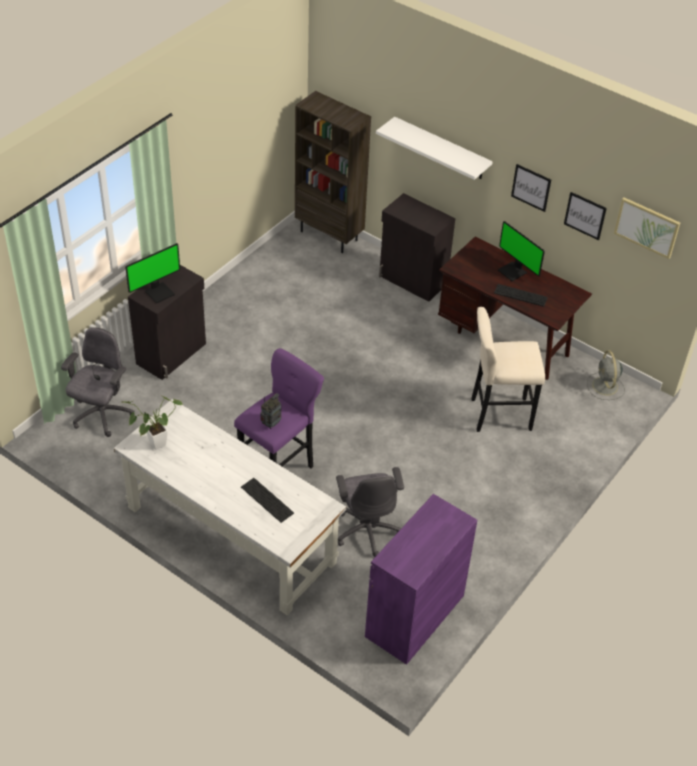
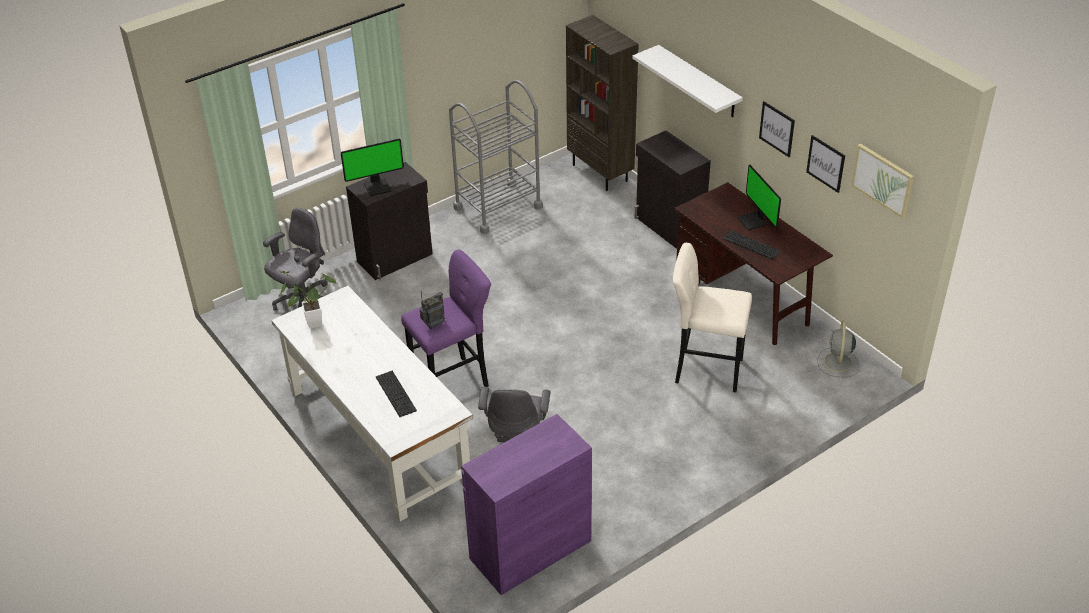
camera: 20 degrees right, 5 degrees down
(248, 286) = (498, 207): none -> grey cart

